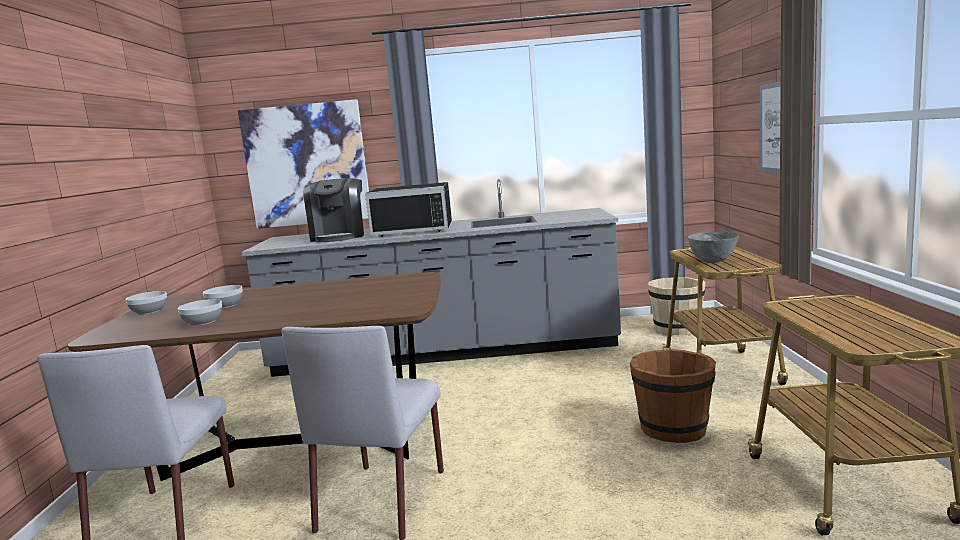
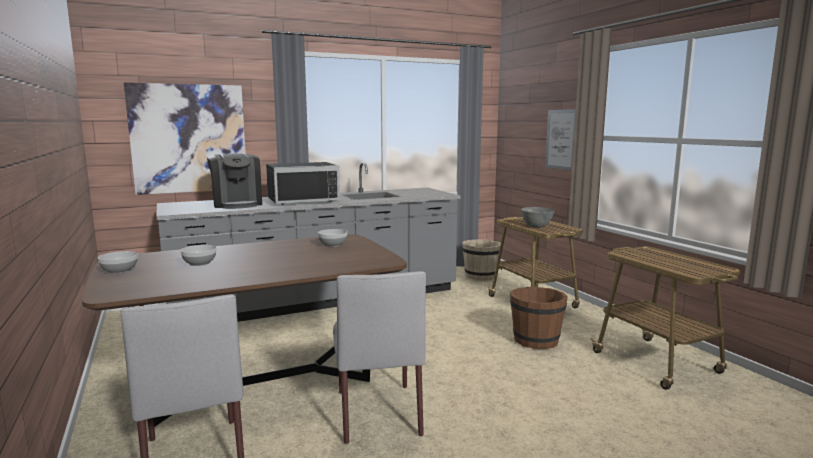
camera: 25 degrees left, 0 degrees up
(203, 322) = (206, 277): bowl -> bowl (333, 244)

